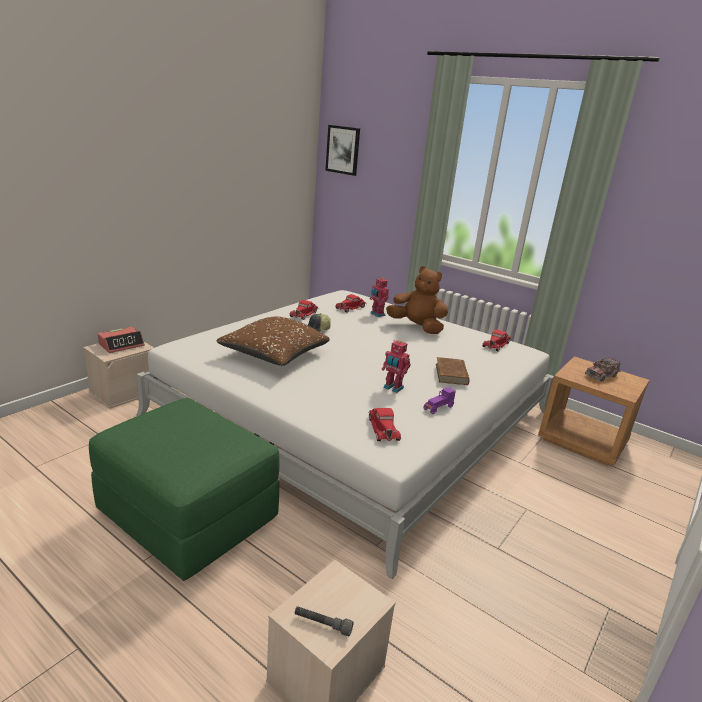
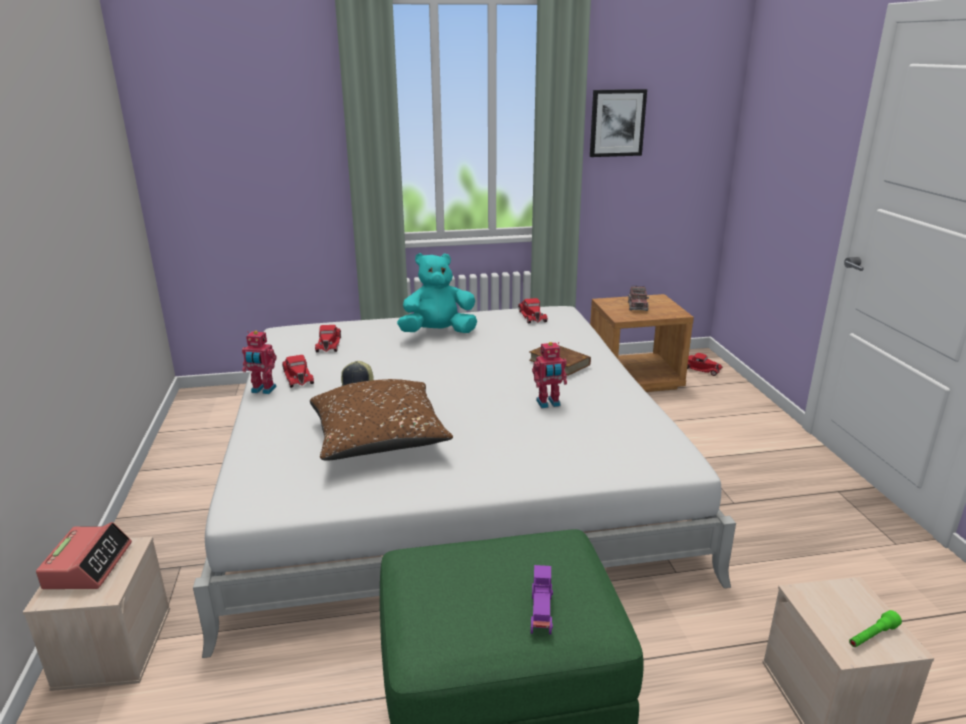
camera: 45 degrees left, 0 degrees up
(322, 624) = (872, 636): grey flashlight -> green flashlight
(343, 150) = (183, 121): picture -> picture (617, 123)
(377, 314) = (371, 338): toy robot -> toy robot (263, 390)
(383, 428) = (623, 444): red toy car -> red toy car (699, 369)
(417, 327) = (438, 333): brown plush toy -> turquoise plush toy
(438, 408) = (614, 399): purple toy car -> purple toy car (541, 614)

